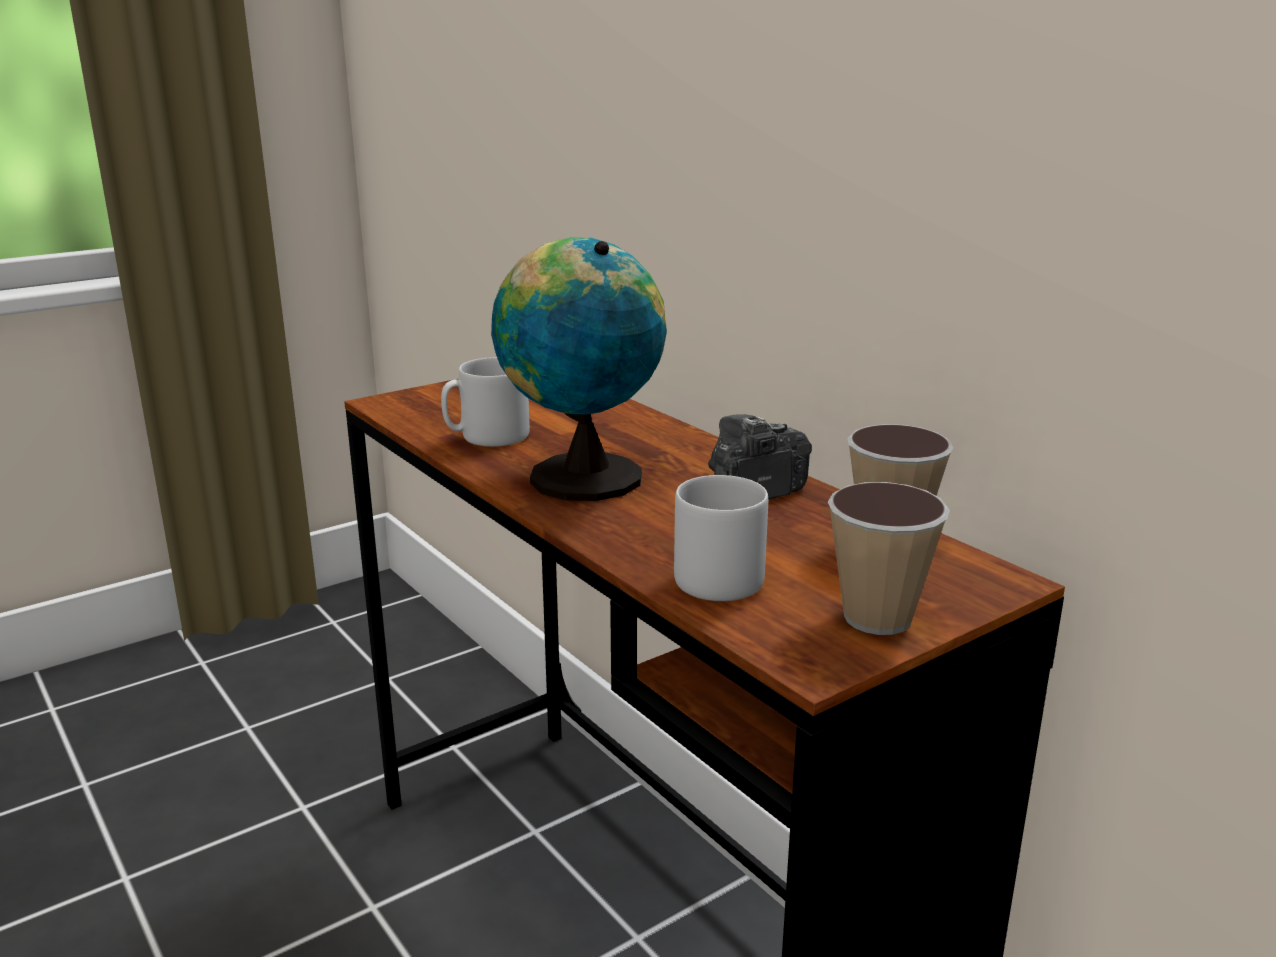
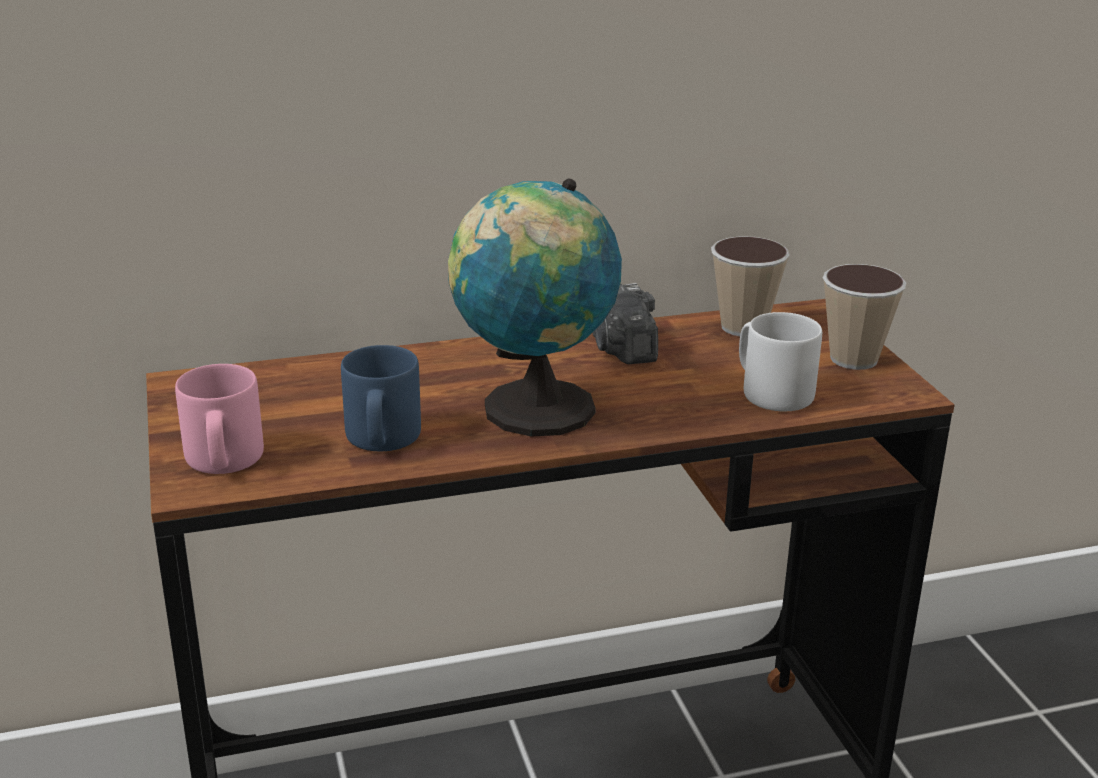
camera: 70 degrees left, 5 degrees up
(423, 402) = (223, 461): none -> pink mug
(487, 437) = (382, 439): grey mug -> blue mug

